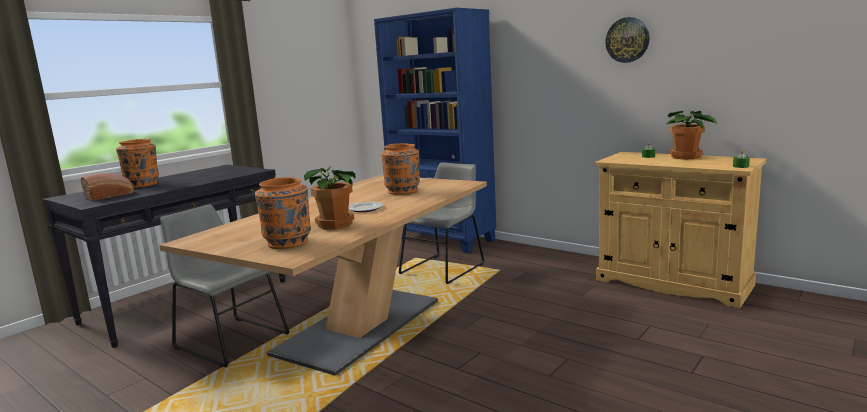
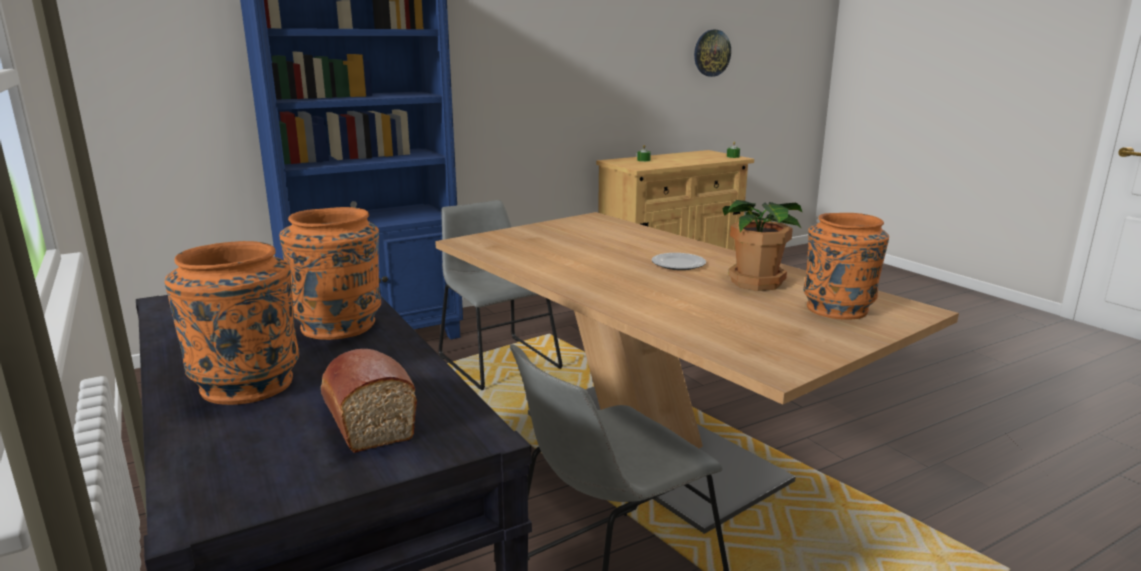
camera: 70 degrees left, 5 degrees up
(403, 191) = (593, 242): orange vase -> orange vase (340, 325)
(627, 40) = (595, 31): wall clock -> wall clock (711, 53)
(686, 157) = (668, 156): potted plant -> none

